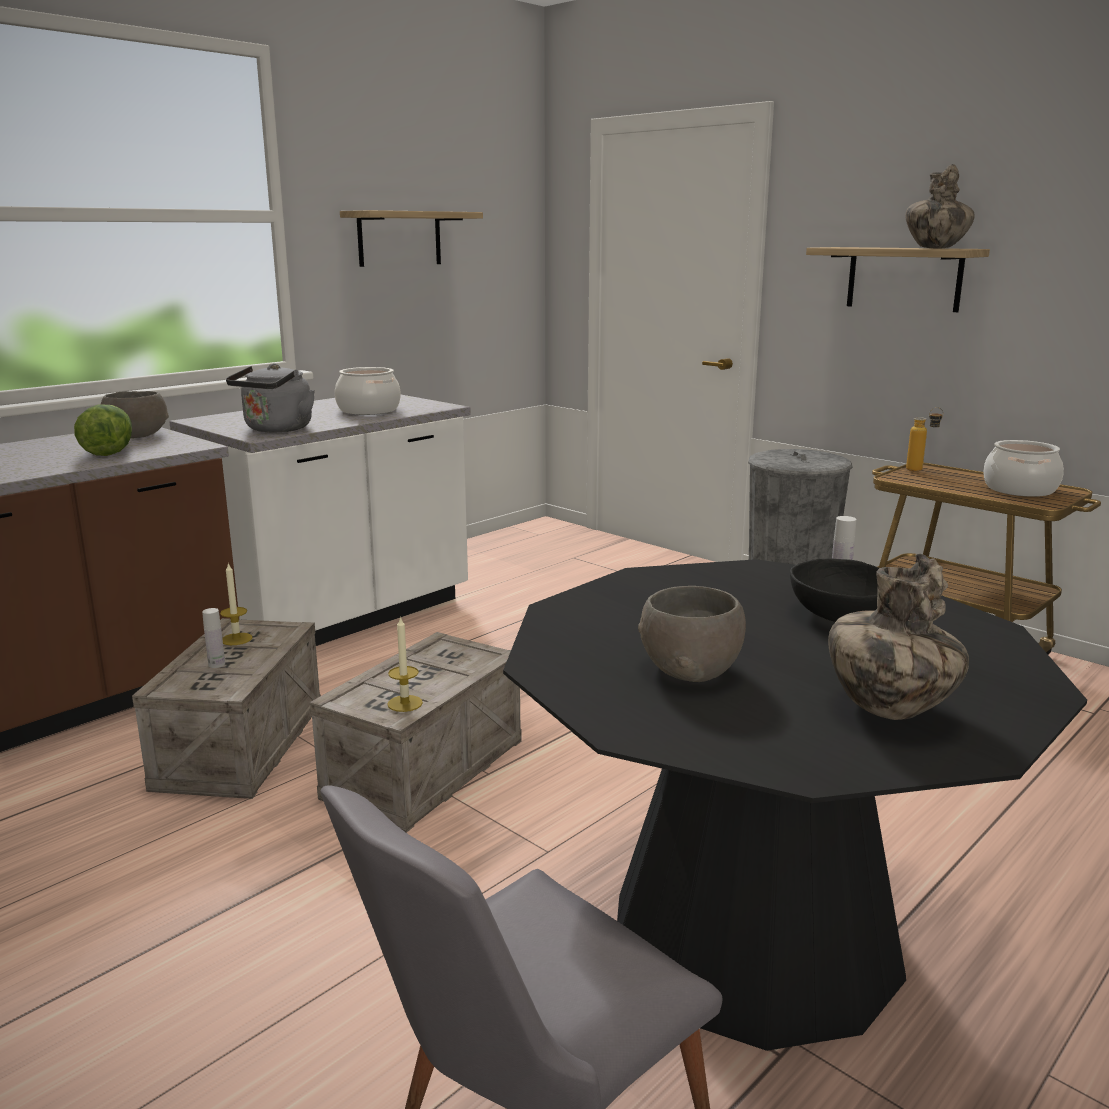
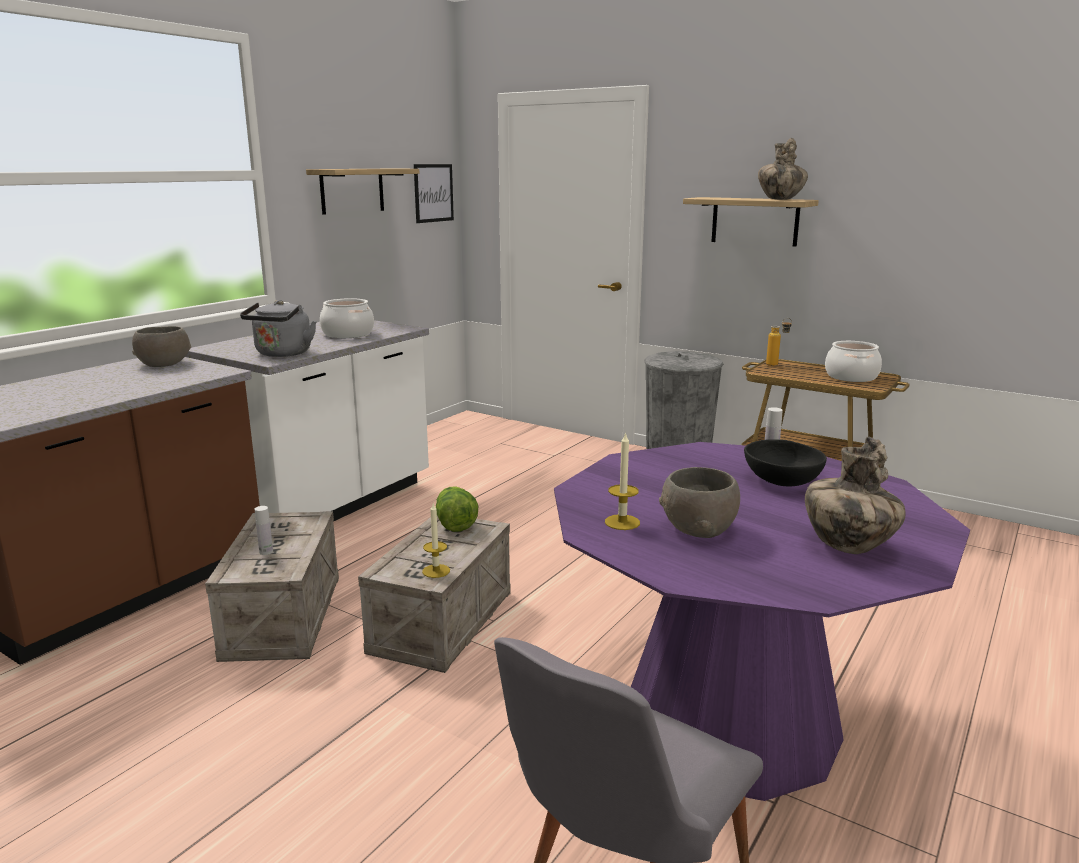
camera: 10 degrees left, 0 degrees up
(109, 451) = (151, 379): lettuce -> lettuce (454, 524)
(236, 639) = (273, 529): candle -> candle (622, 522)
(508, 244) = (433, 193): none -> picture
(754, 936) = (730, 721): black dining table -> purple dining table

